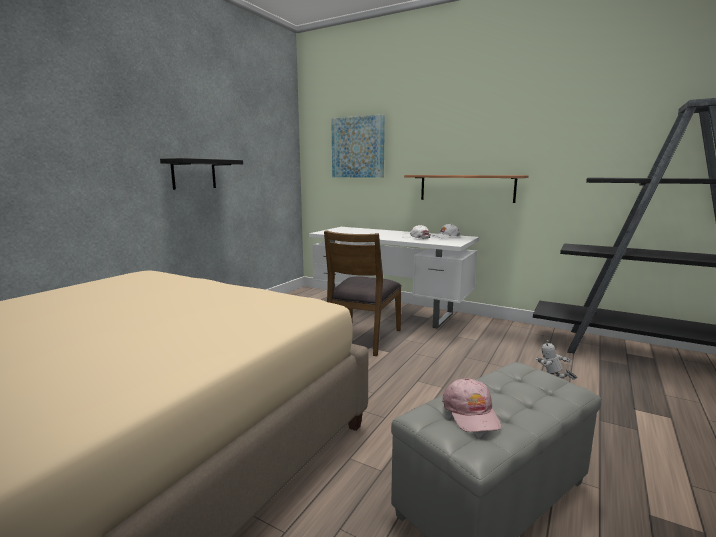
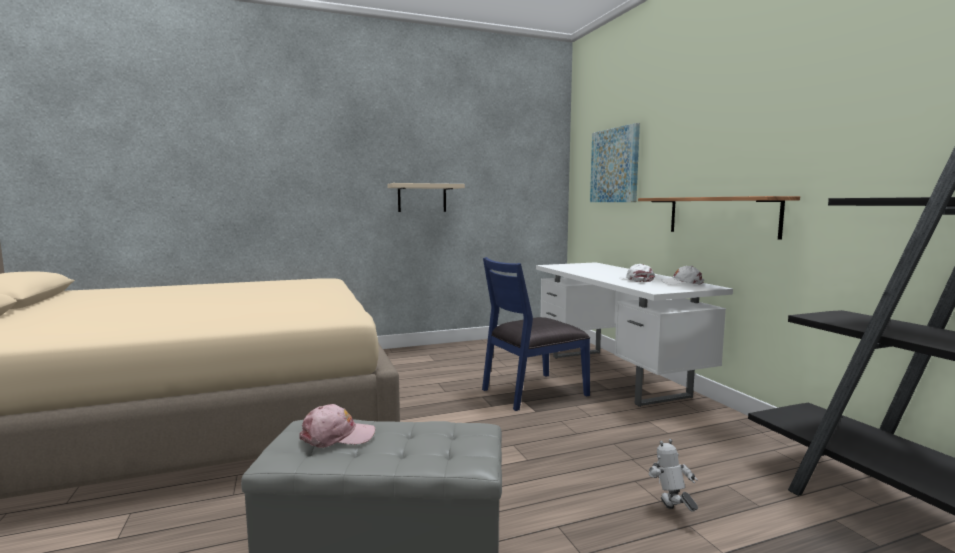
camera: 40 degrees right, 5 degrees down
(194, 174) = (422, 198): black shelf -> beige shelf
(363, 338) = (533, 392): brown chair -> blue chair
(471, 413) = (337, 436): pink cap -> pink cap turned 135 degrees counterclockwise

